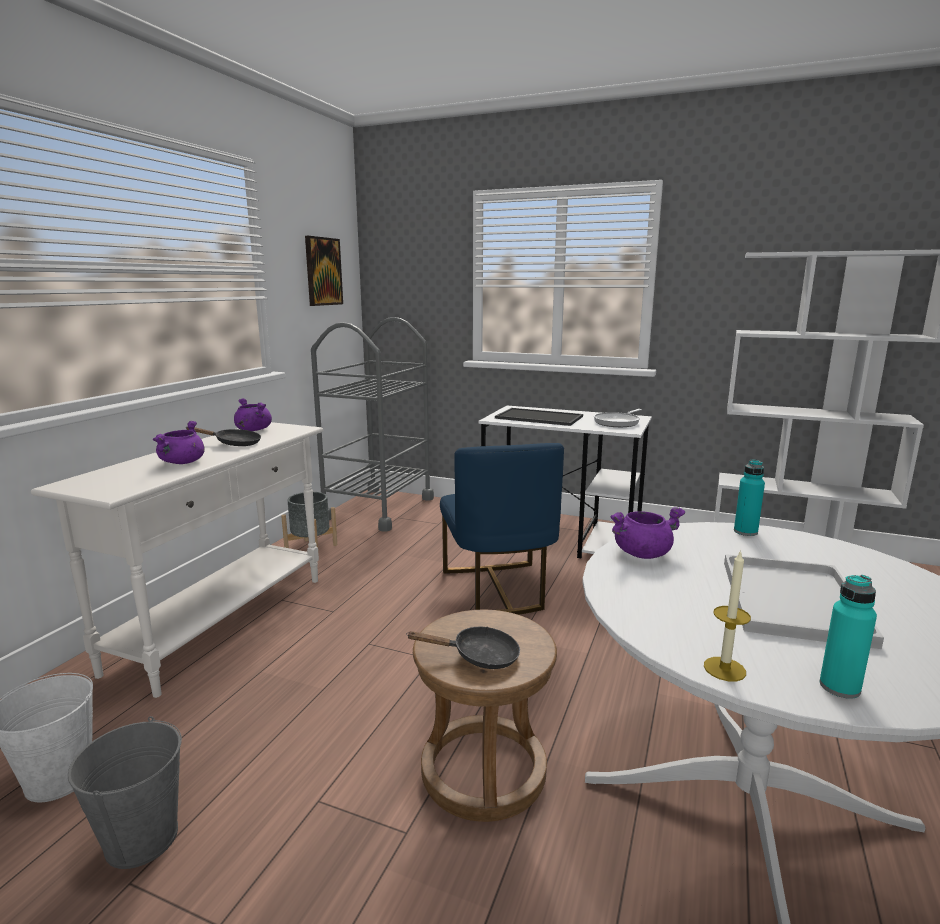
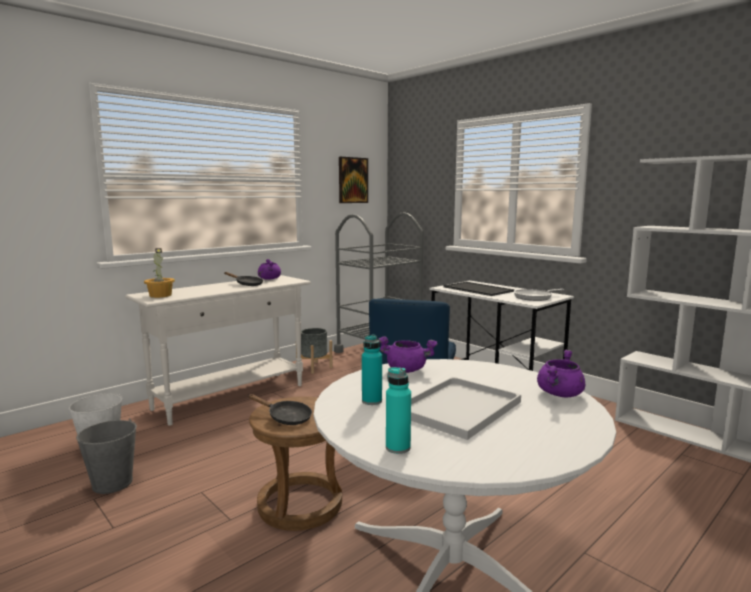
camera: 25 degrees right, 5 degrees down
(110, 482) = (160, 295): none -> potted plant
(182, 462) = (206, 290): purple cooking pot -> purple cooking pot (560, 394)
(724, 669) = (345, 426): candle -> none
(745, 532) = (506, 371): turquoise bottle -> turquoise bottle (372, 401)

